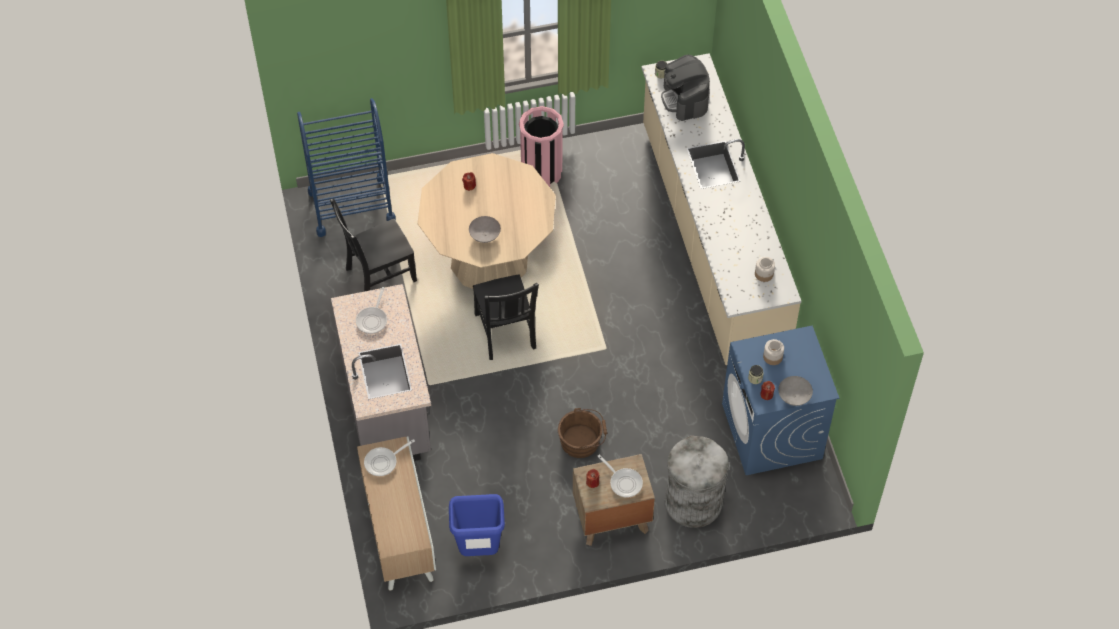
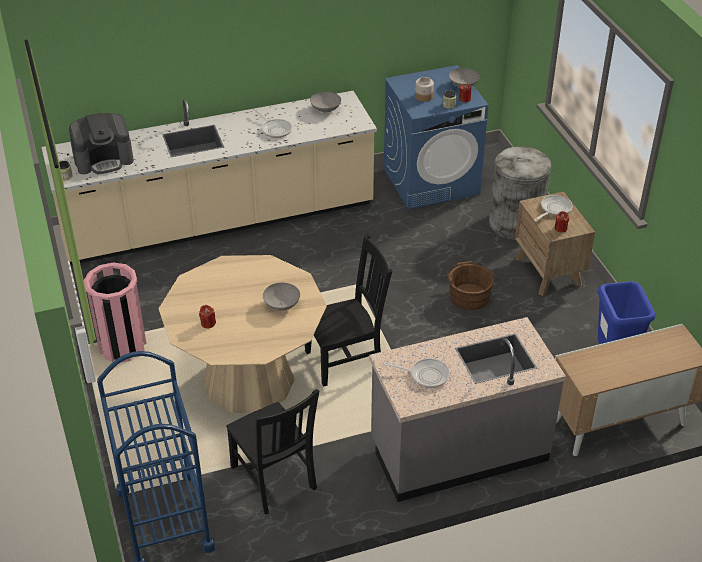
camera: 95 degrees left, 15 degrees down
(383, 462) = (595, 371): frying pan -> frying pan (275, 129)
(764, 274) = (326, 109): jar -> grey bowl

